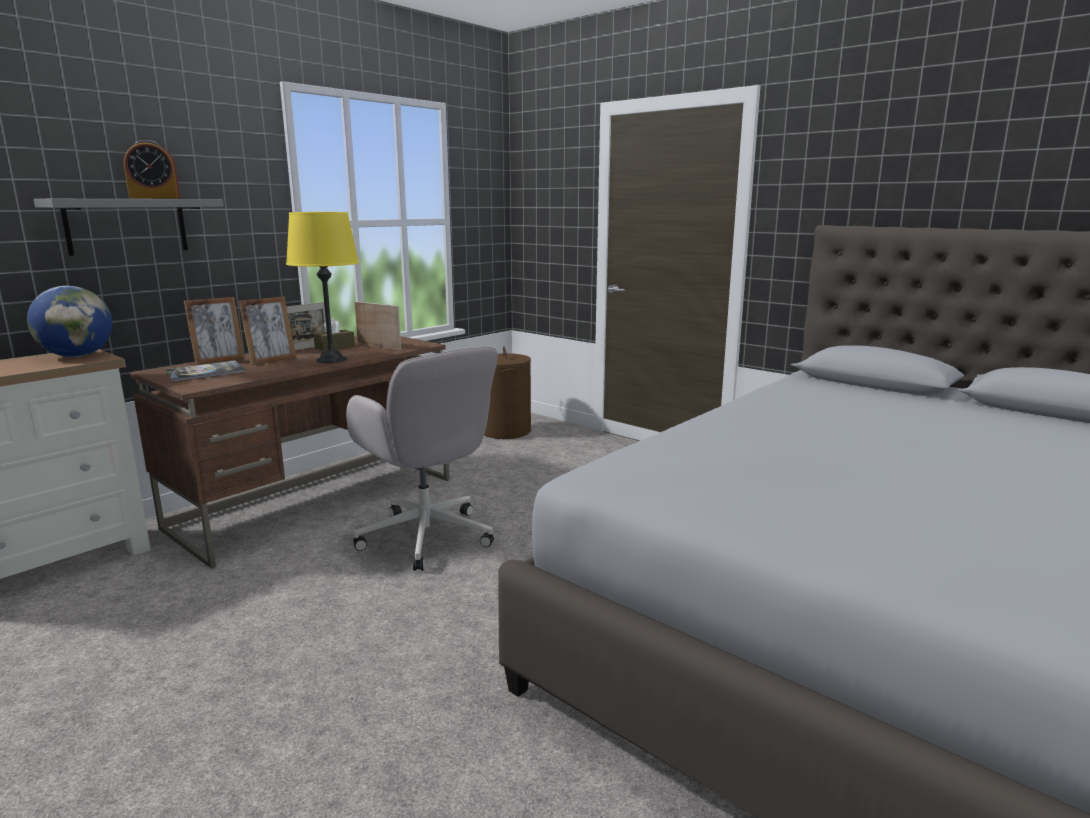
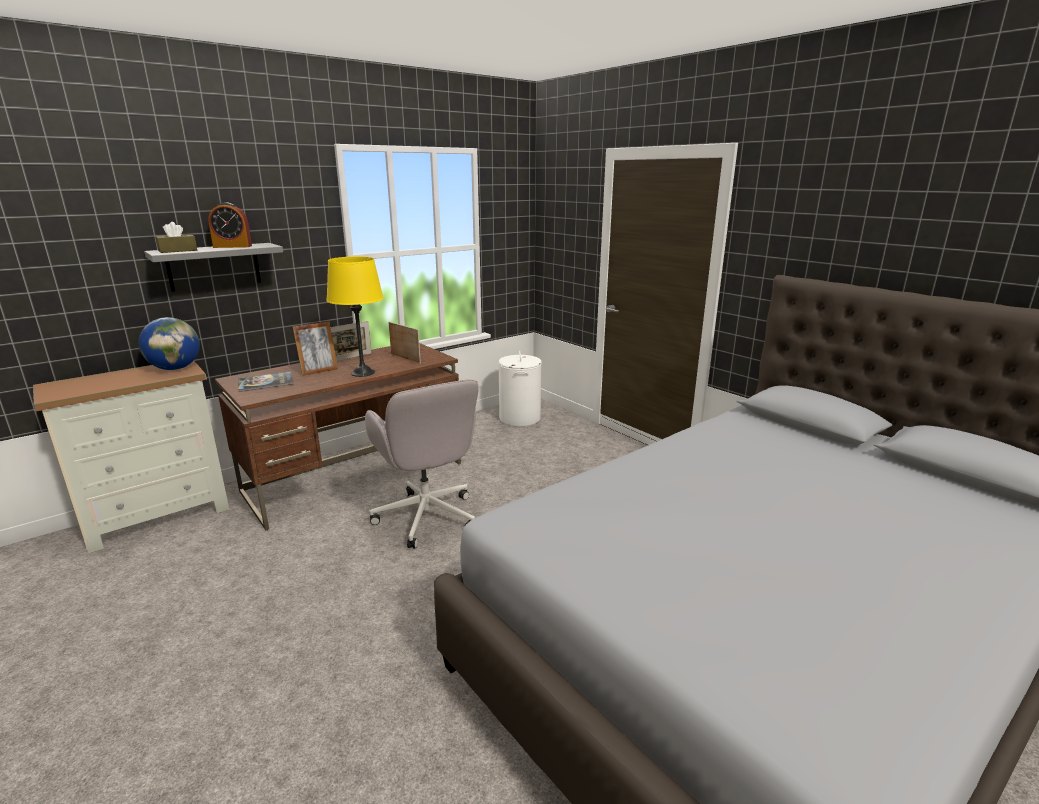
camera: 10 degrees right, 5 degrees up
(219, 360) = (281, 369): picture frame -> none
(335, 347) = (372, 358): brown tissue box -> brown tissue box (178, 251)
(505, 431) = (520, 418): brown laundry basket -> white laundry basket

